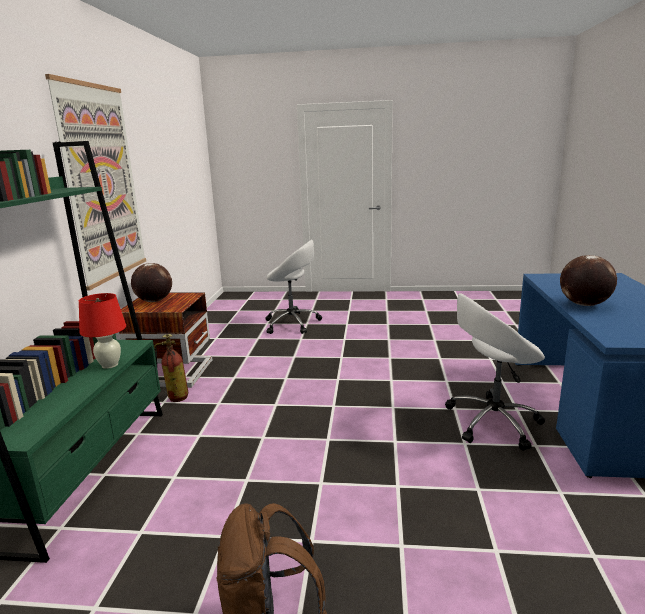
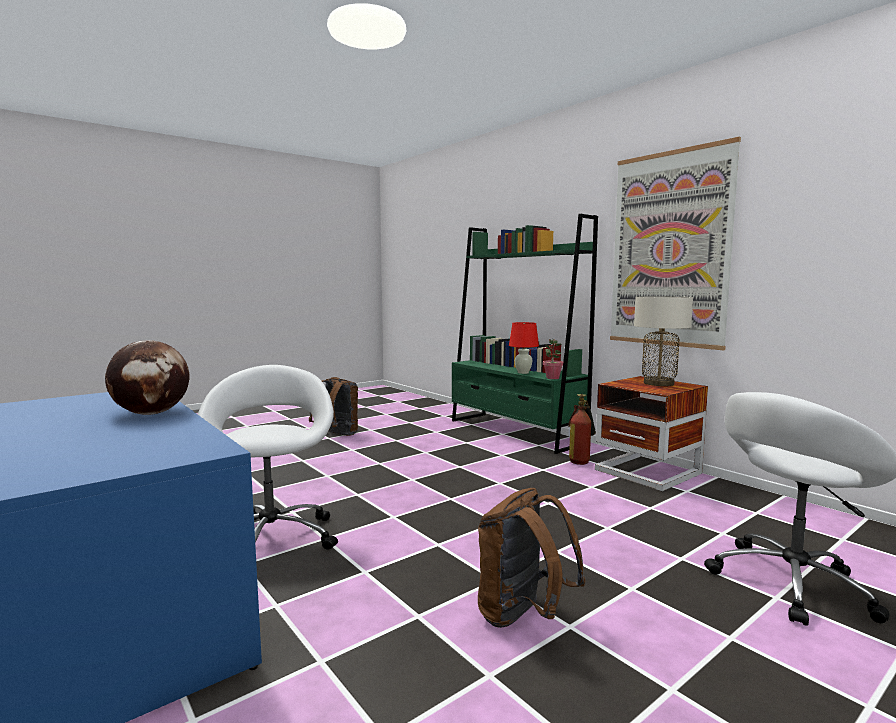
camera: 135 degrees right, 10 degrees down
(136, 344) = (552, 378): none -> potted plant
(154, 301) = (658, 383): globe -> table lamp
(400, 346) = (522, 616): none -> brown backpack
(490, 422) = (273, 538): white office chair -> white office chair turned 45 degrees counterclockwise

